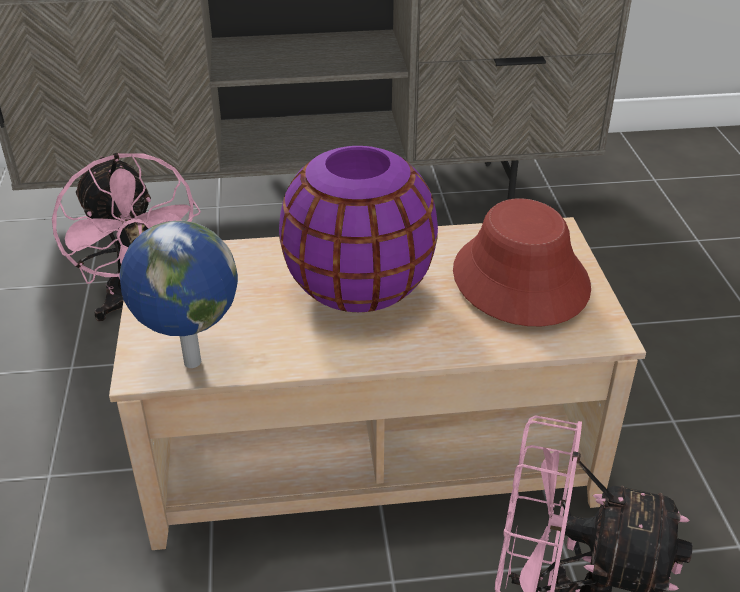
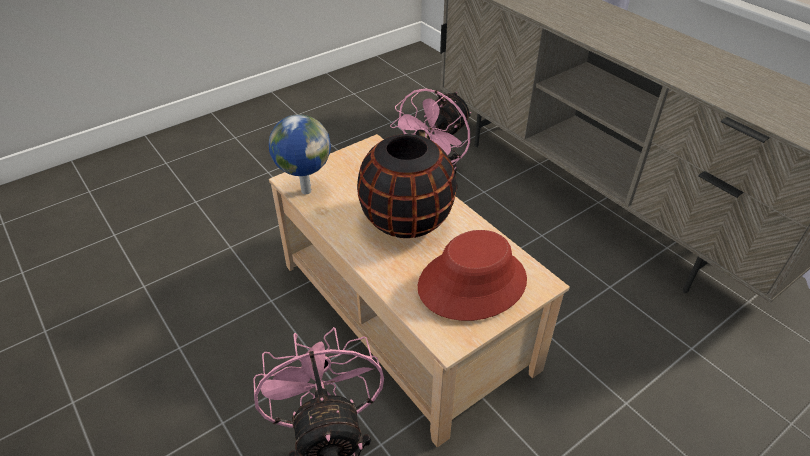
camera: 60 degrees right, 5 degrees up
(359, 288) = (406, 221): purple vase -> black vase

